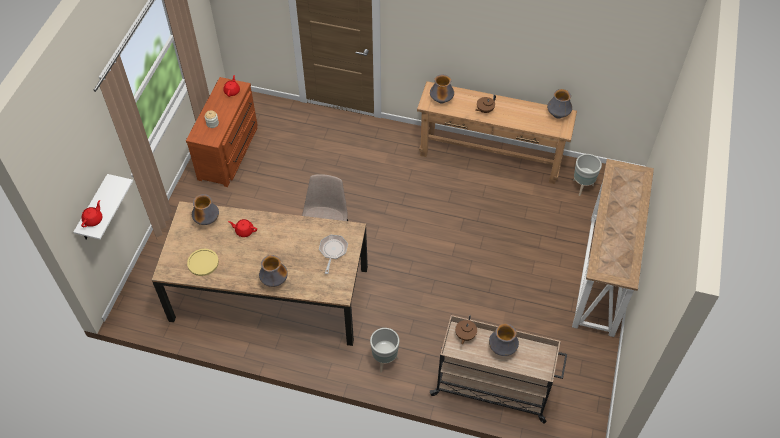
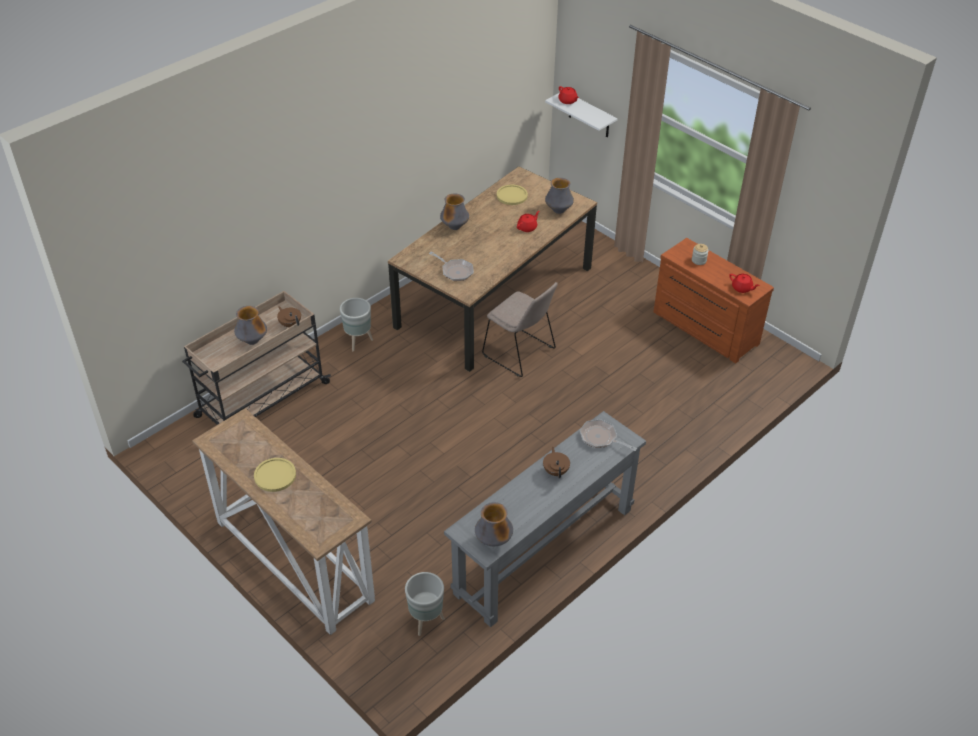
camera: 120 degrees right, 10 degrees down
(441, 100) = (601, 438): vase -> frying pan
(490, 156) = (544, 550): brown console table -> grey console table
(621, 223) = (275, 475): none -> yellow plate

